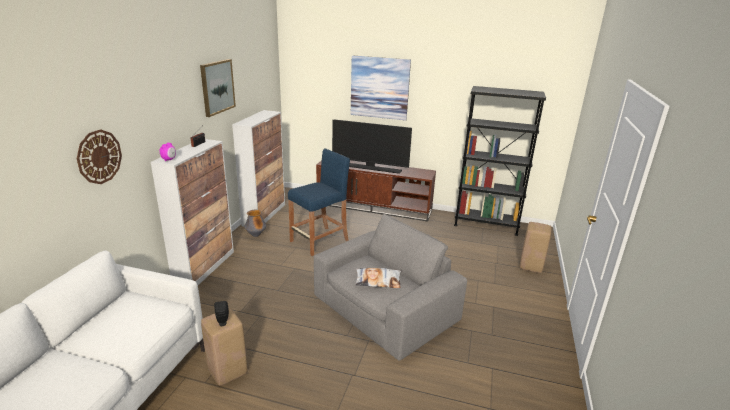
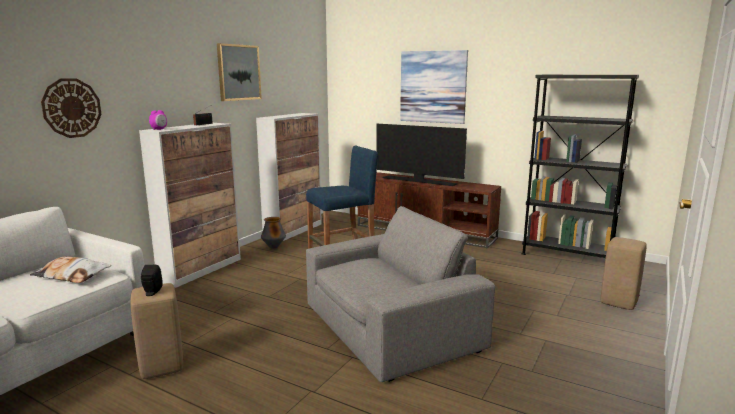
camera: 15 degrees right, 10 degrees down
(378, 281) = (372, 279): pillow -> pillow (72, 275)

